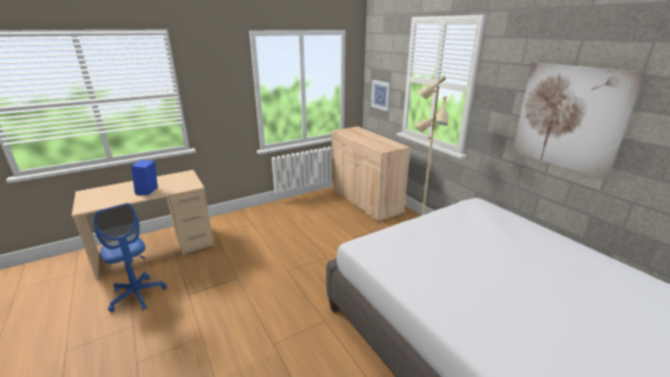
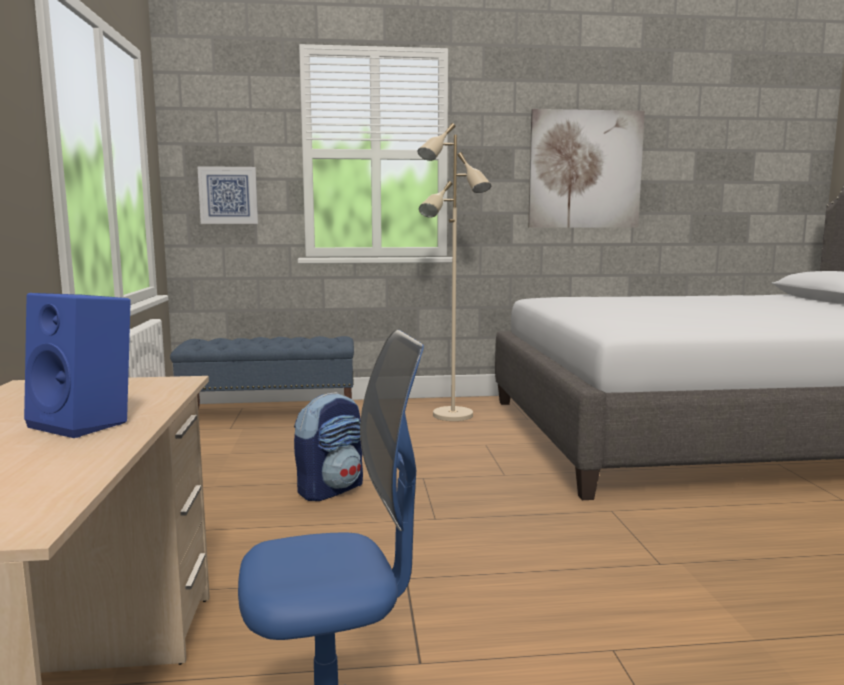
camera: 65 degrees left, 15 degrees down
(300, 240) = (331, 489): none -> backpack
(365, 201) = (270, 417): beige cabinet -> blue bench

